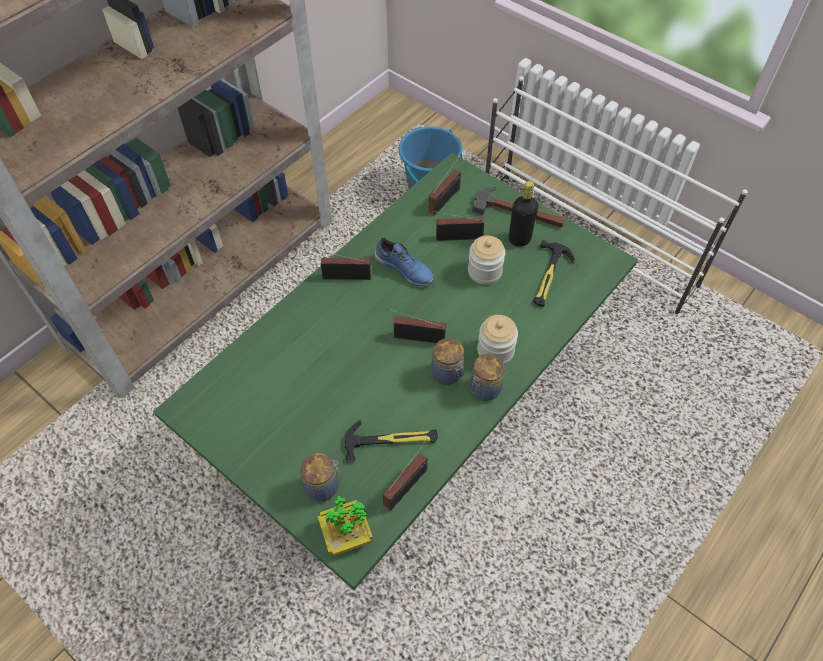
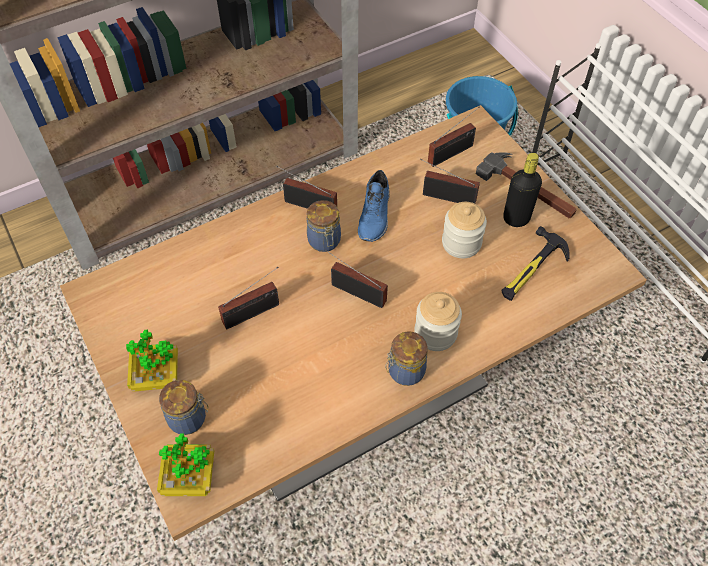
camera: 20 degrees right, 0 degrees up
(279, 460) = (157, 376): none -> potted plant
(391, 440) = (280, 394): hammer -> none
(405, 269) = (375, 215): blue shoe -> blue shoe turned 45 degrees clockwise
(408, 485) = (277, 448): radio -> radio (254, 312)
(411, 426) = (354, 390): green dining table -> brown dining table
(447, 374) = (372, 342): jar -> jar (324, 241)

